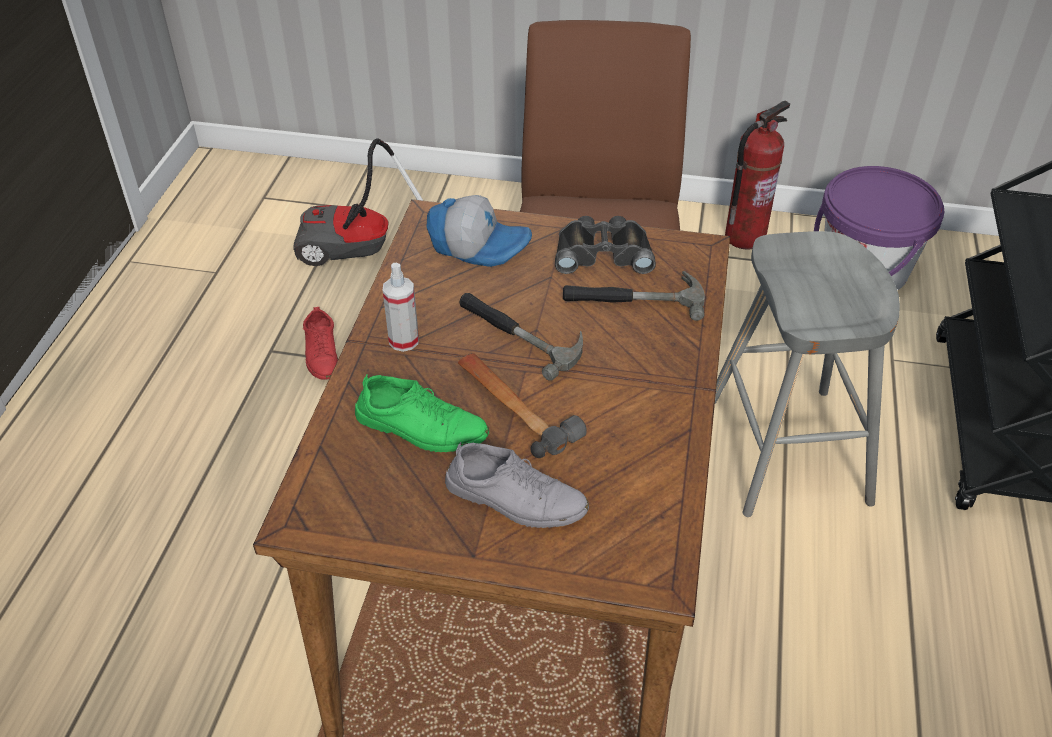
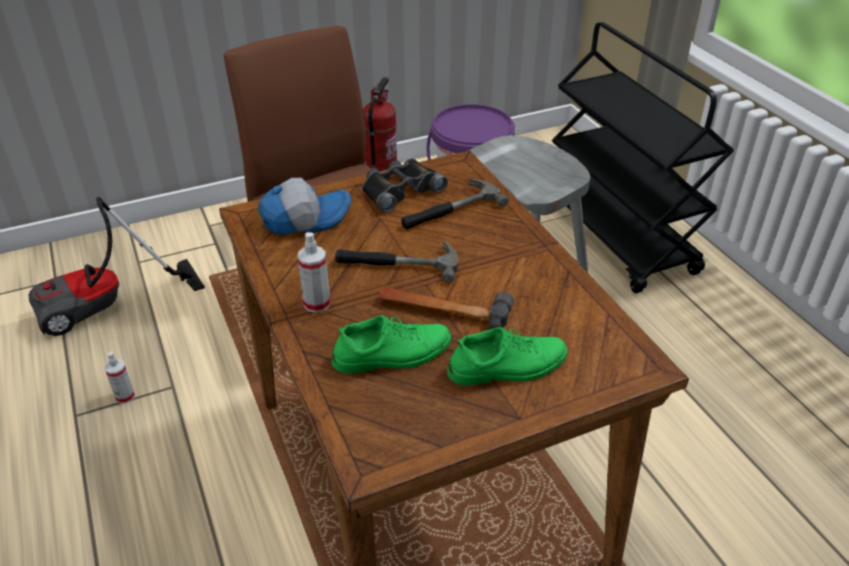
camera: 35 degrees left, 5 degrees down
(322, 353) = (125, 396): red shoe -> spray bottle
(515, 498) = (507, 367): grey shoe -> green shoe

